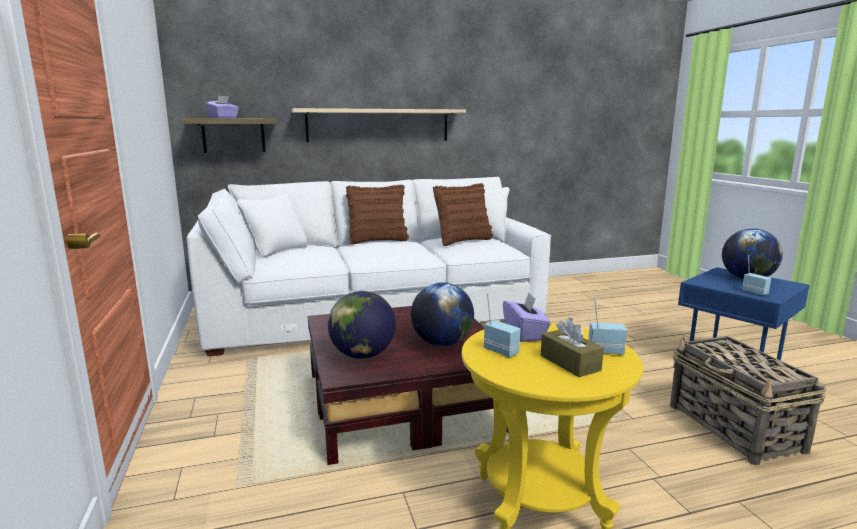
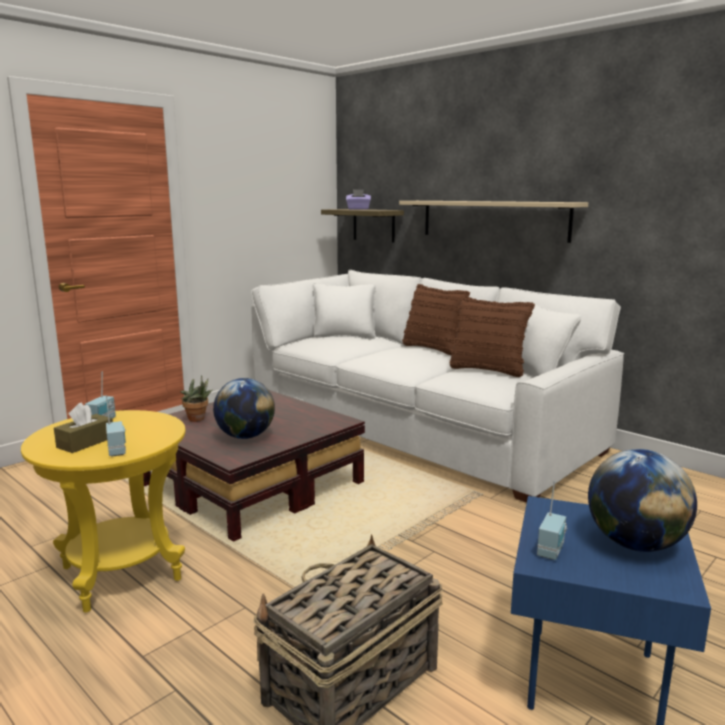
camera: 60 degrees right, 0 degrees up
(362, 355) = (198, 419): globe -> potted plant
(525, 334) = (147, 423): purple tissue box -> none

